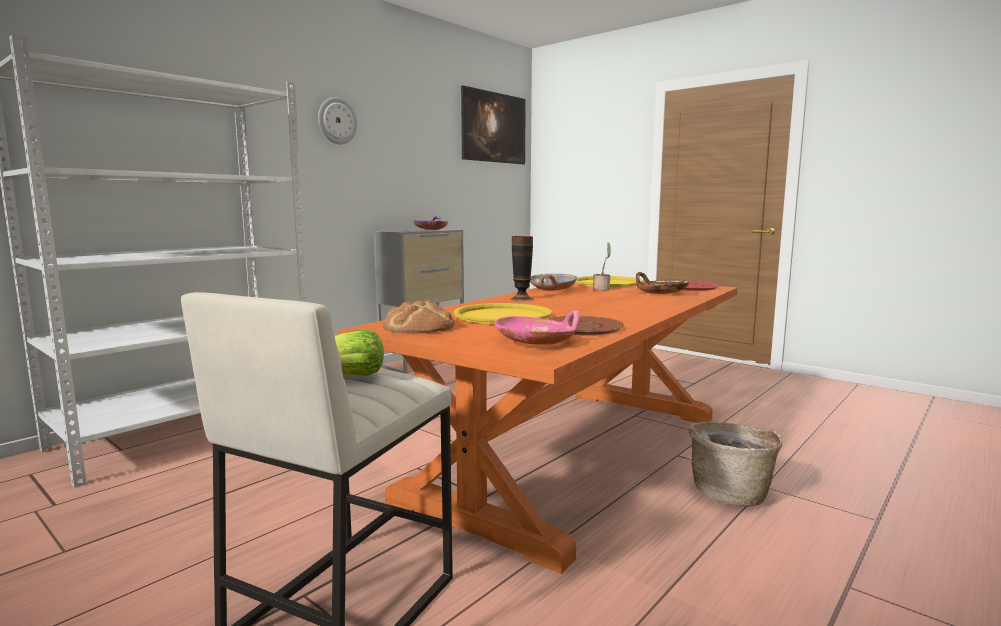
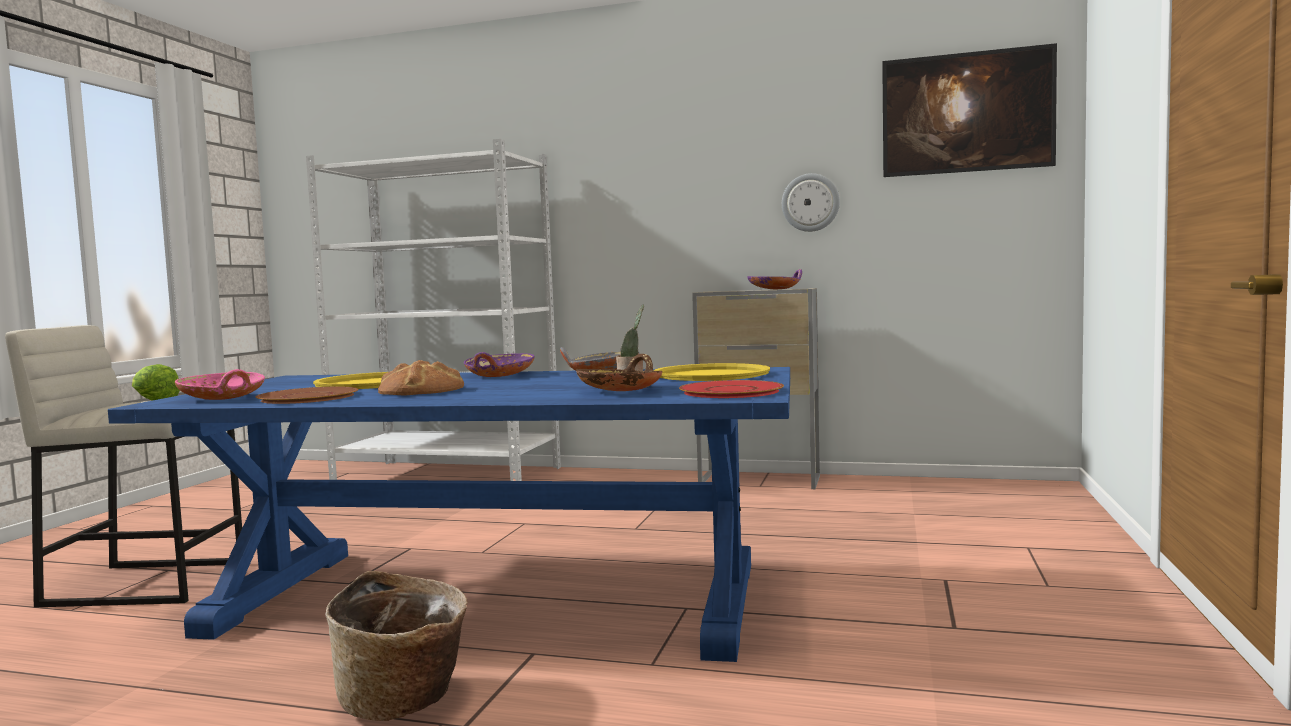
camera: 65 degrees right, 5 degrees down
(337, 121) = (660, 158): wall clock -> wall clock (810, 202)
(419, 326) = (299, 380): bread -> bread (420, 390)
(522, 299) = (499, 375): vase -> purple bowl
(574, 453) = (494, 598): orange dining table -> blue dining table

